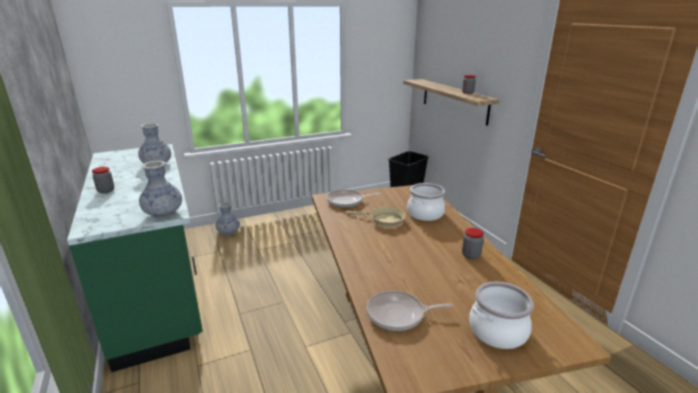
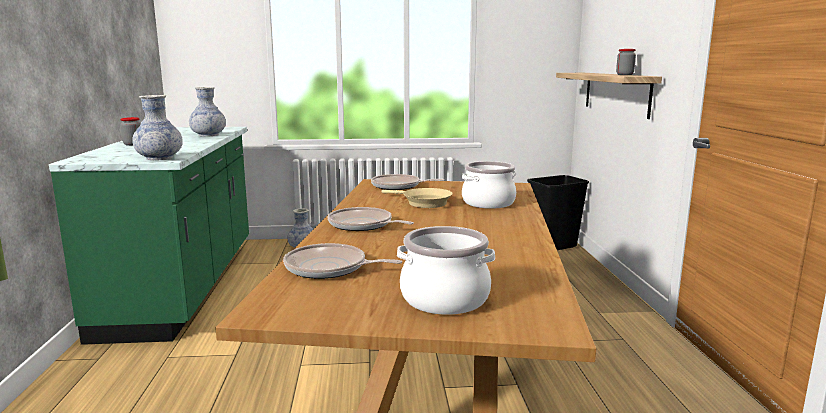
camera: 20 degrees right, 10 degrees down
(370, 257) = (363, 225): none -> frying pan
(471, 255) = (502, 238): jar -> none

